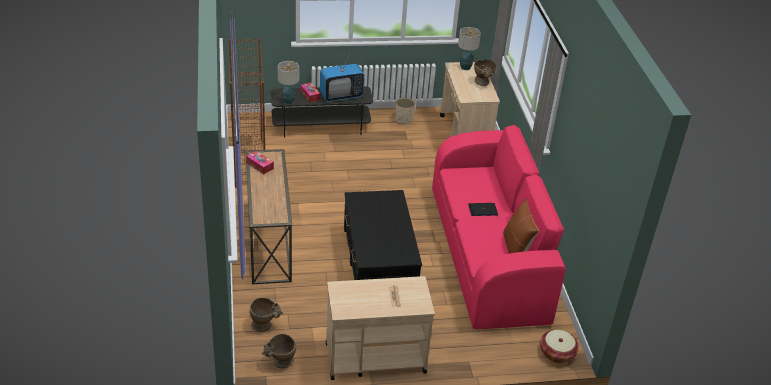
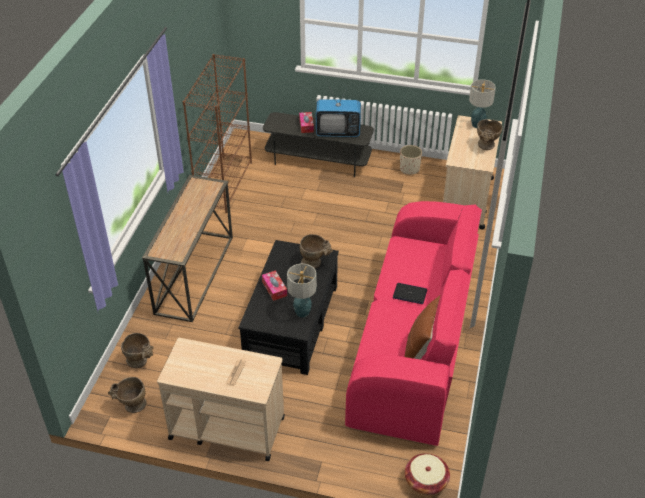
camera: 25 degrees right, 5 degrees up
(260, 165) = (193, 194): tissue box -> tissue box (274, 288)
(288, 101) = (280, 128): table lamp -> table lamp (302, 312)
(390, 203) = (315, 263): none -> beige vase

